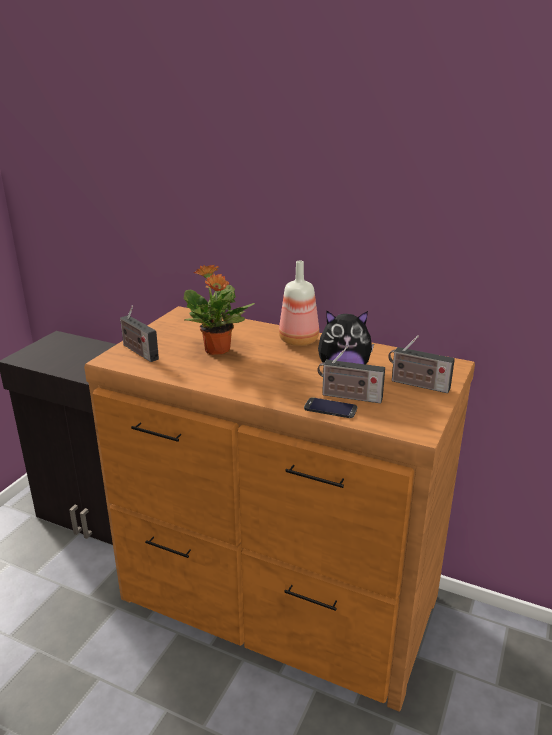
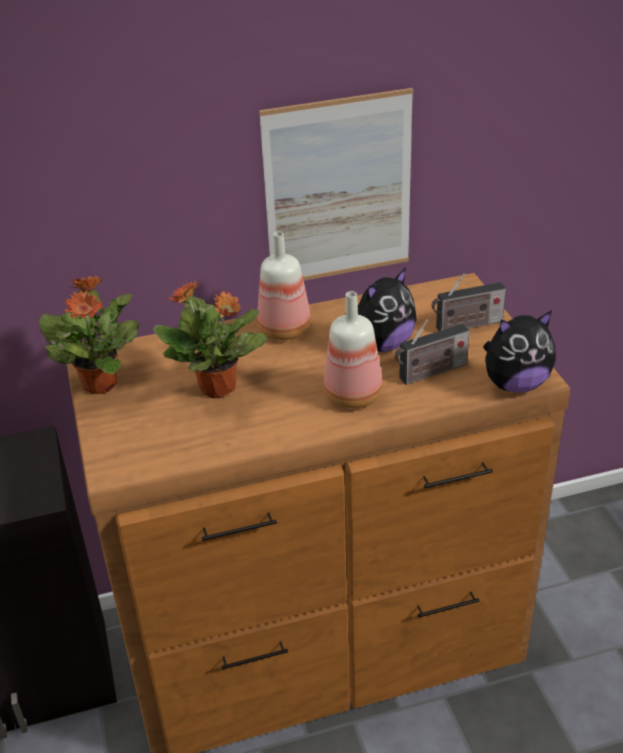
camera: 40 degrees left, 10 degrees up
(138, 351) = (128, 440): radio -> none
(168, 324) = (100, 383): none -> potted plant
(283, 386) = (354, 395): none -> bottle
(330, 408) = (434, 395): phone -> none
(371, 253) = (338, 190): none -> picture
(396, 428) = (515, 384): none -> plush toy

